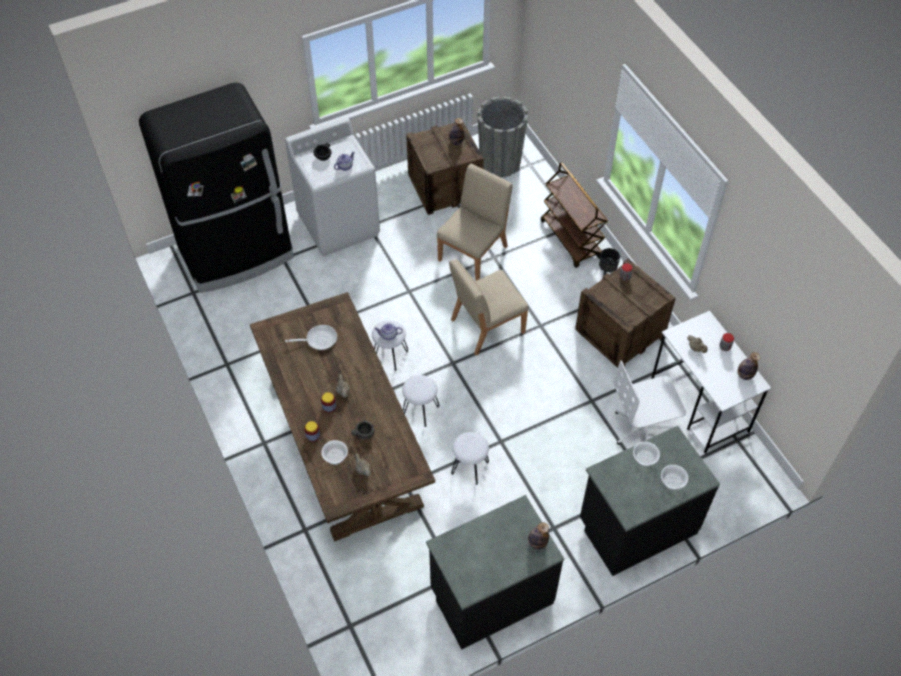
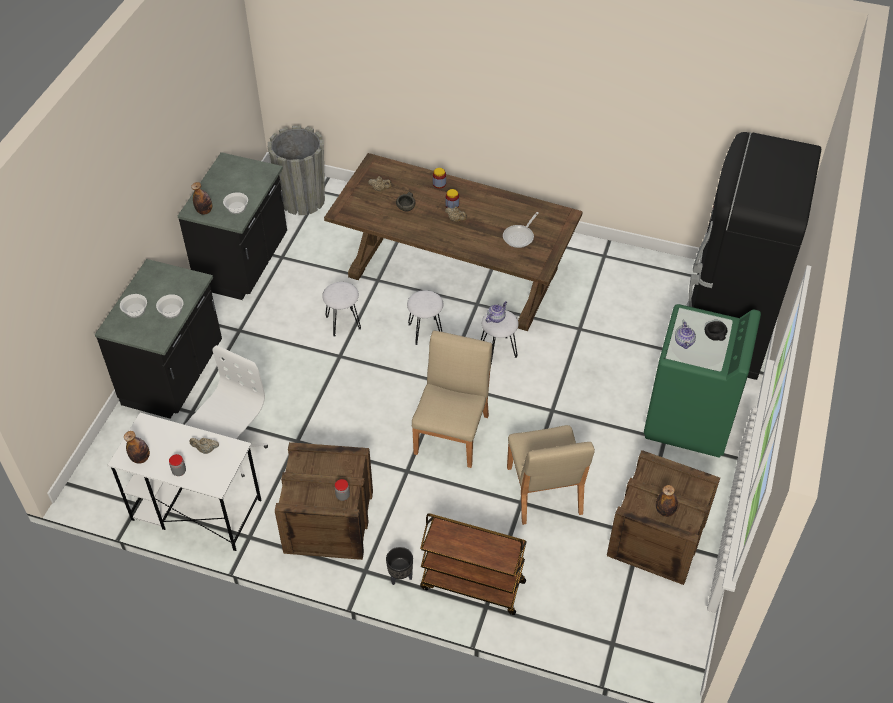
camera: 135 degrees right, 5 degrees down
(335, 456) = (408, 184): bowl -> bowl (237, 208)
(339, 224) = (689, 419): white washing machine -> green washing machine
(500, 162) = (644, 618): grey planter -> grey planter (302, 200)

